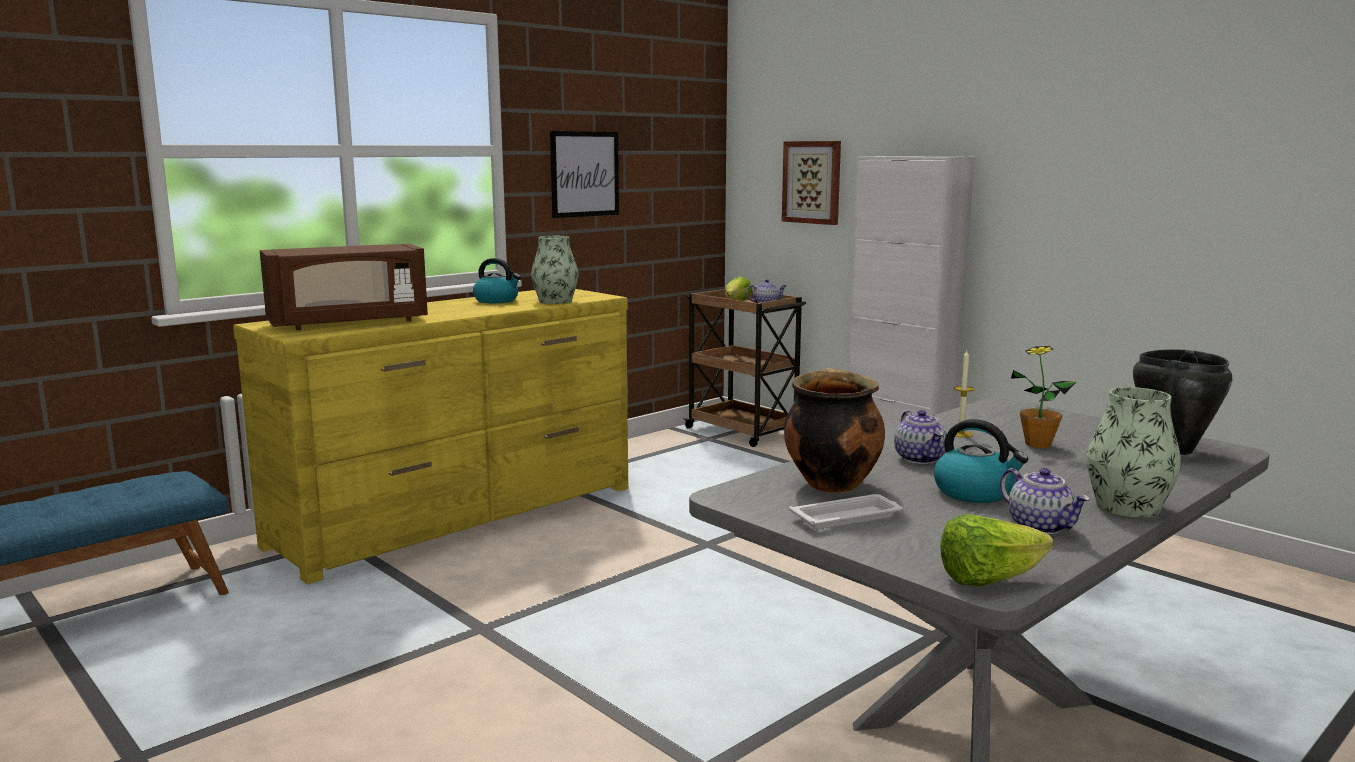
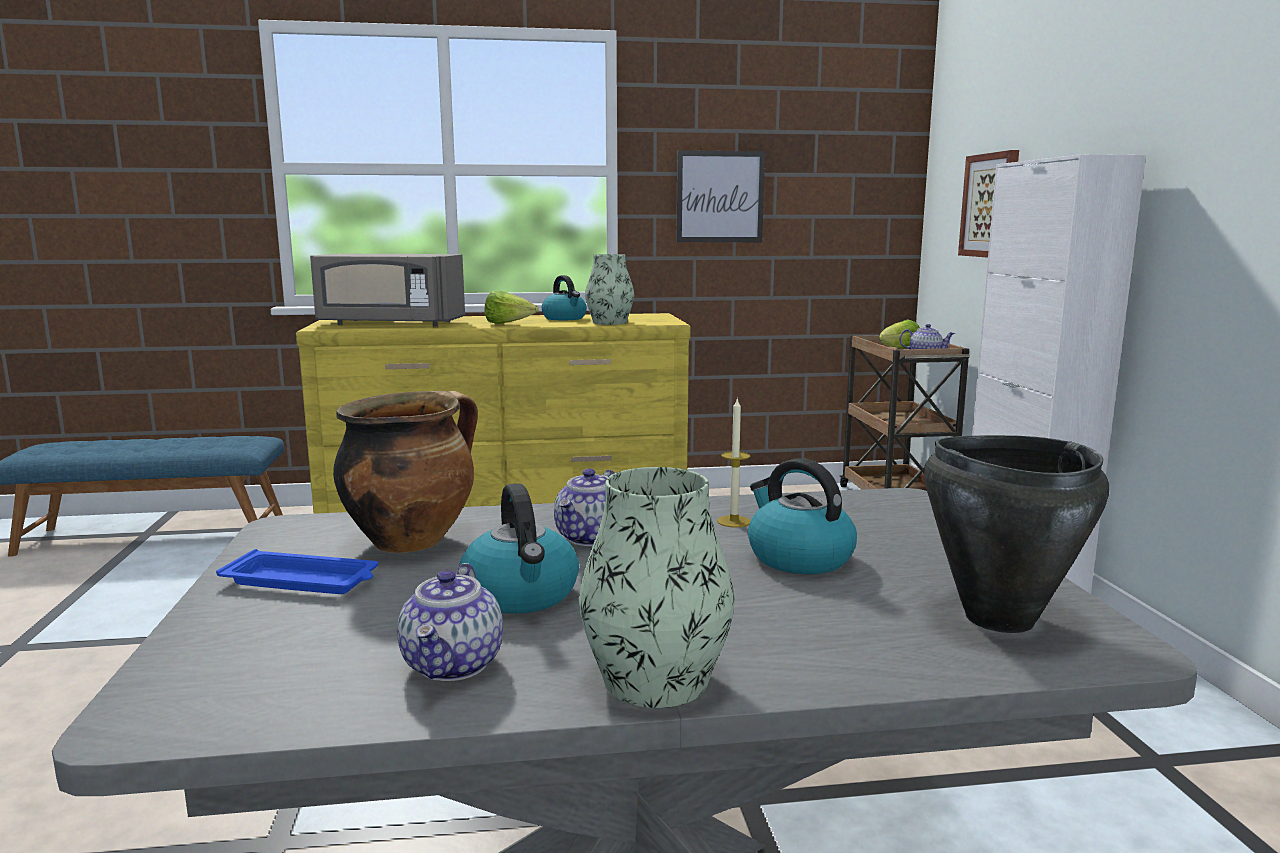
camera: 35 degrees right, 0 degrees up
(349, 323) = (390, 323): brown microwave -> grey microwave
(848, 517) = (303, 581): white tray -> blue tray
(988, 580) = (171, 710): lettuce -> lettuce (508, 324)
(1038, 444) = (798, 557): potted plant -> kettle

